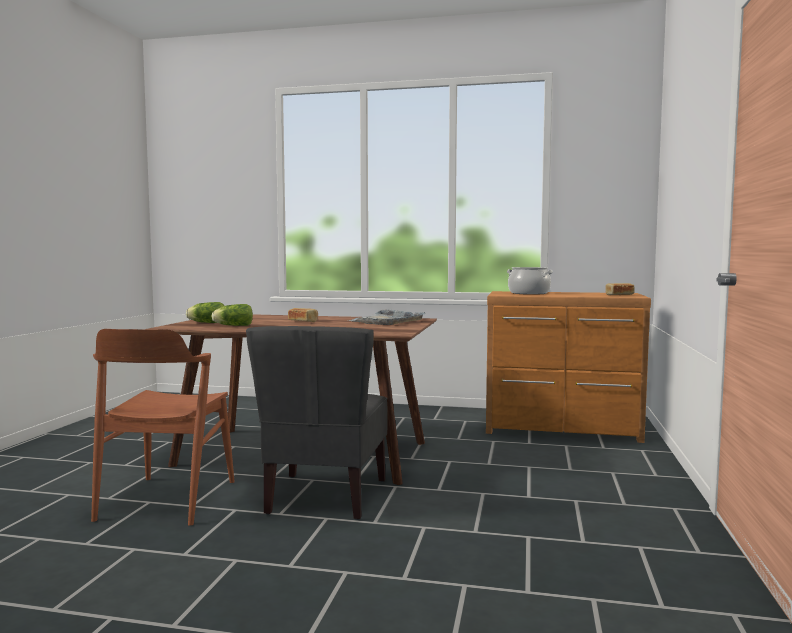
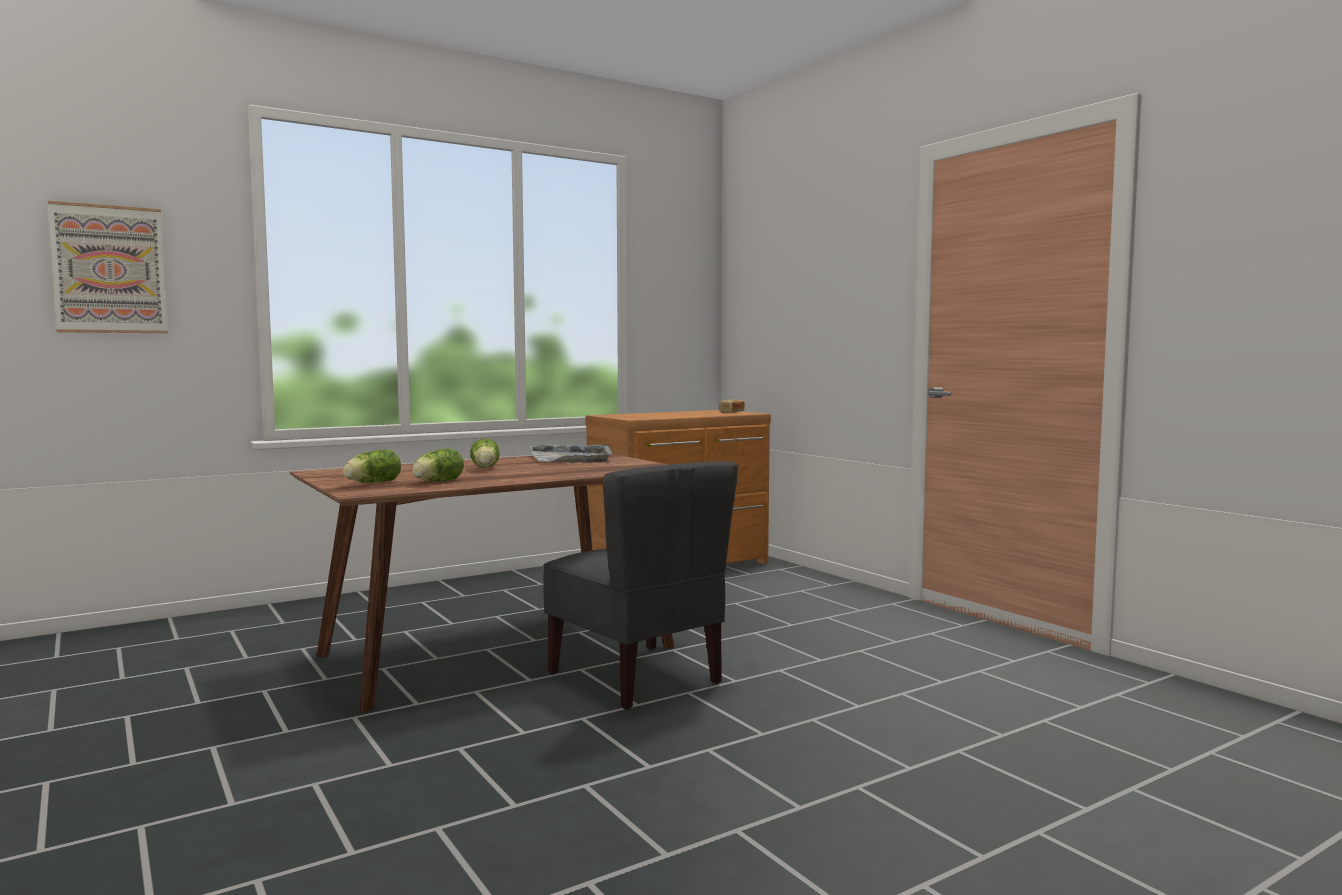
camera: 45 degrees left, 0 degrees up
(167, 500) = (477, 738): brown chair -> none
(207, 195) = (109, 269): none -> picture
(303, 321) = (485, 468): bread -> lettuce
(529, 293) = (644, 415): cooking pot -> none

